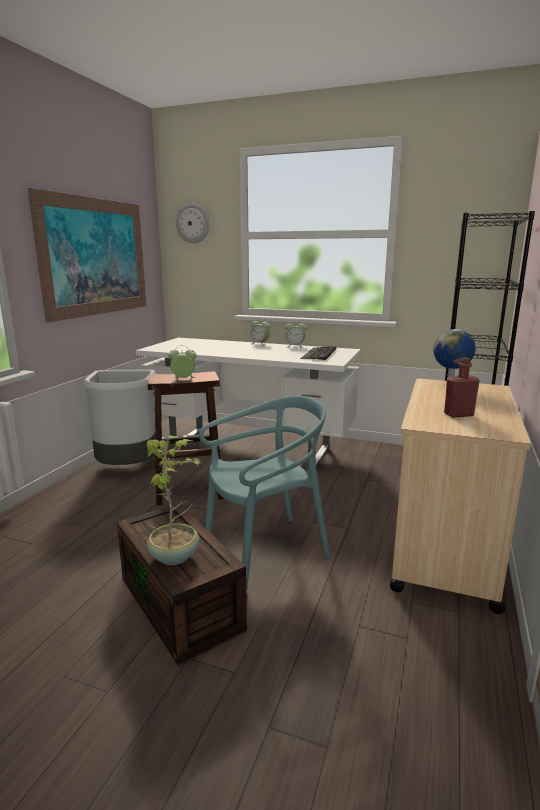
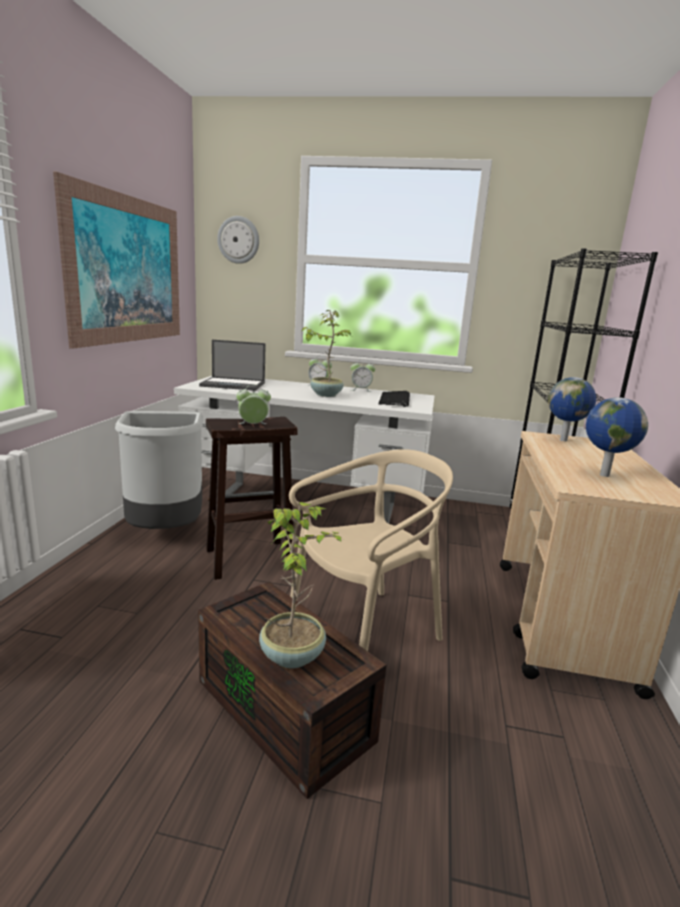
camera: 10 degrees left, 0 degrees up
(187, 346) = (234, 384): none -> laptop
(260, 352) = (325, 394): none -> potted plant
(265, 550) = (364, 633): turquoise chair -> beige chair
(458, 414) = (603, 475): red bottle -> globe

